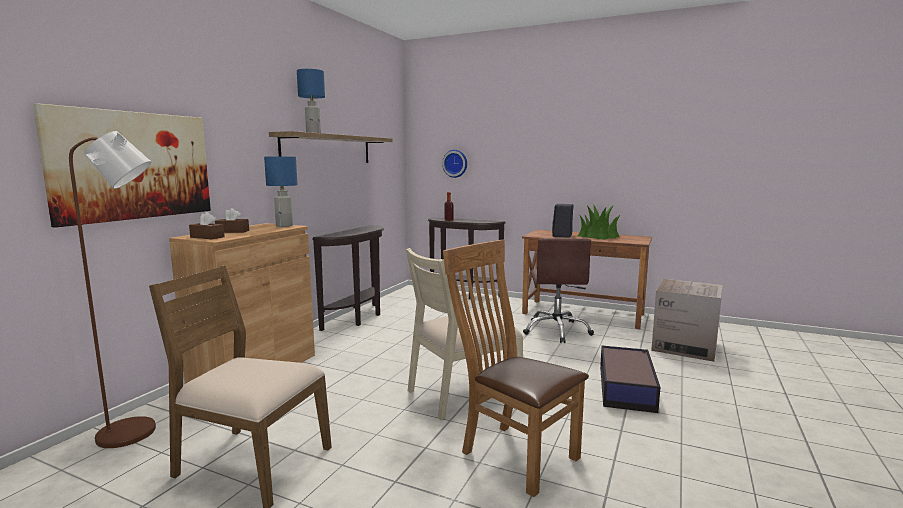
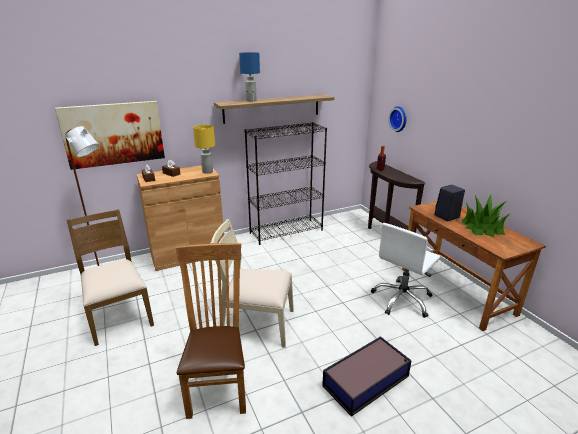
camera: 40 degrees right, 15 degrees up
(284, 226) = (207, 172): blue table lamp -> yellow table lamp
(359, 318) = (286, 231): brown console table -> black bookcase
(557, 331) = (402, 299): brown office chair -> white office chair
(684, 346) = (494, 371): cardboard box -> none

